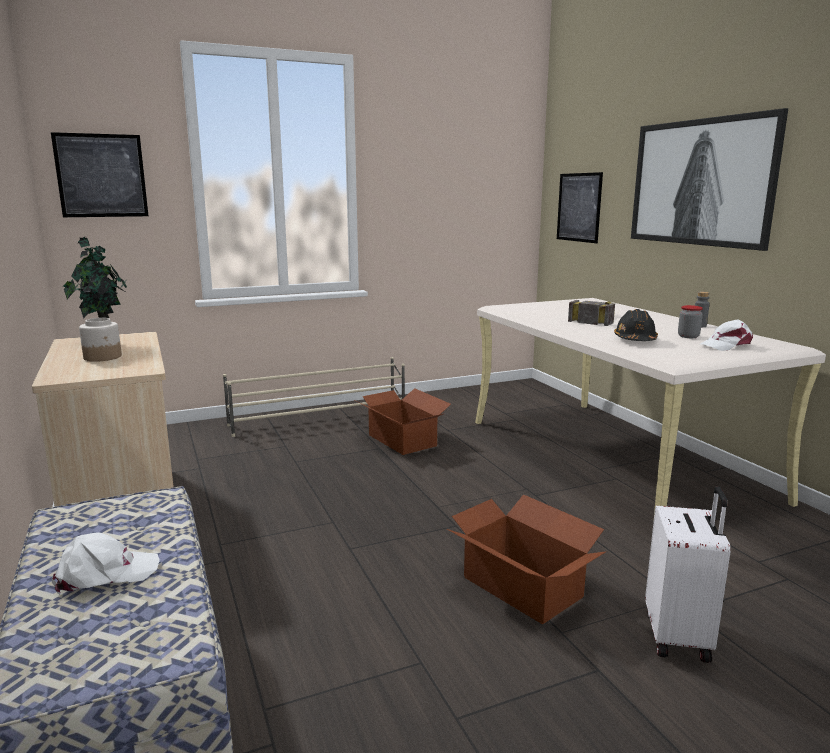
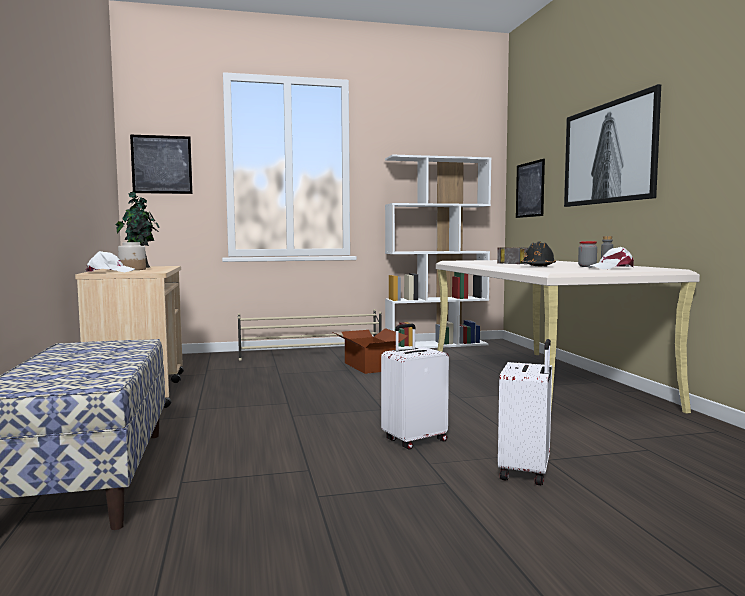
camera: 10 degrees right, 10 degrees down
(105, 574) = (80, 362): white cap -> white cap (109, 272)
(462, 393) = (436, 344): none -> white bookcase
(522, 586) = (414, 440): cardboard box -> white suitcase

